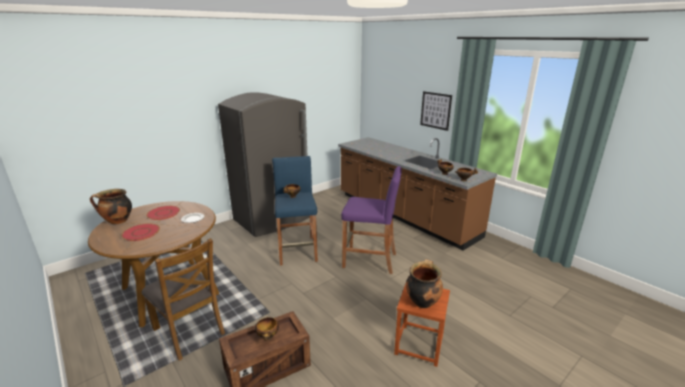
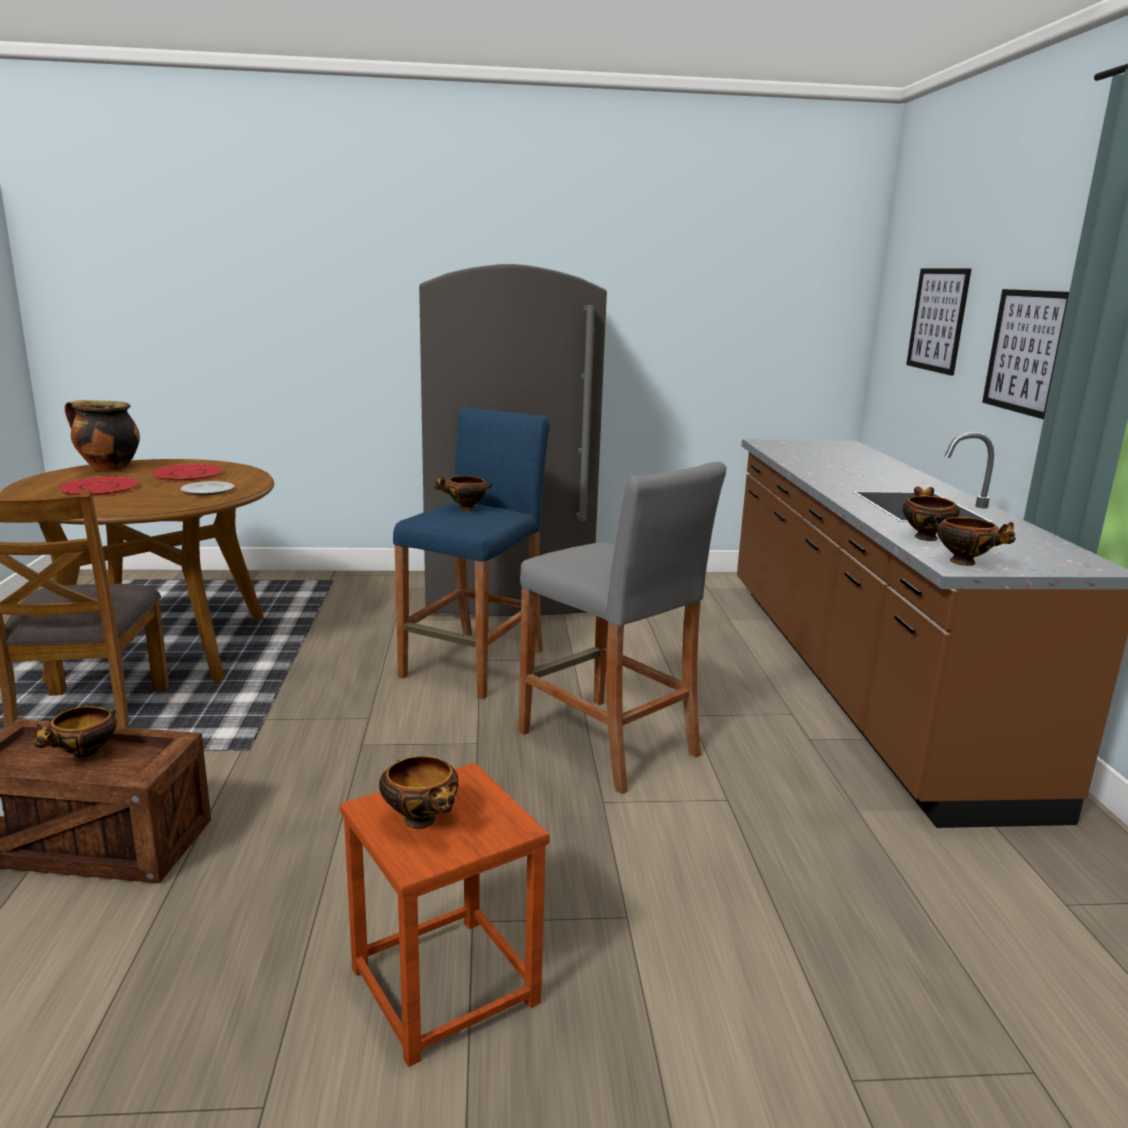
camera: 35 degrees right, 5 degrees down
(369, 260) = (607, 743): purple stool -> grey stool
(394, 97) = (937, 320): none -> picture
(422, 301) = (422, 821): cooking pot -> bowl

